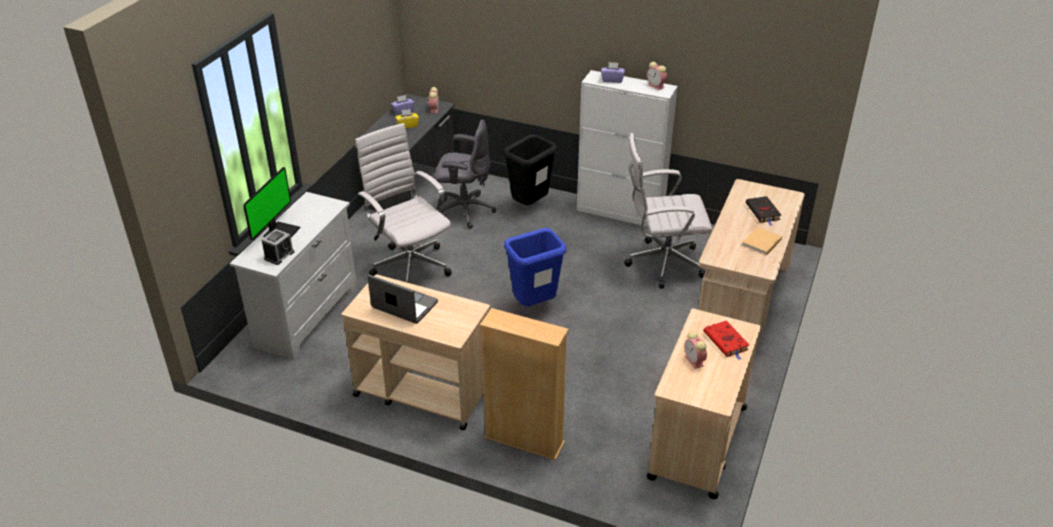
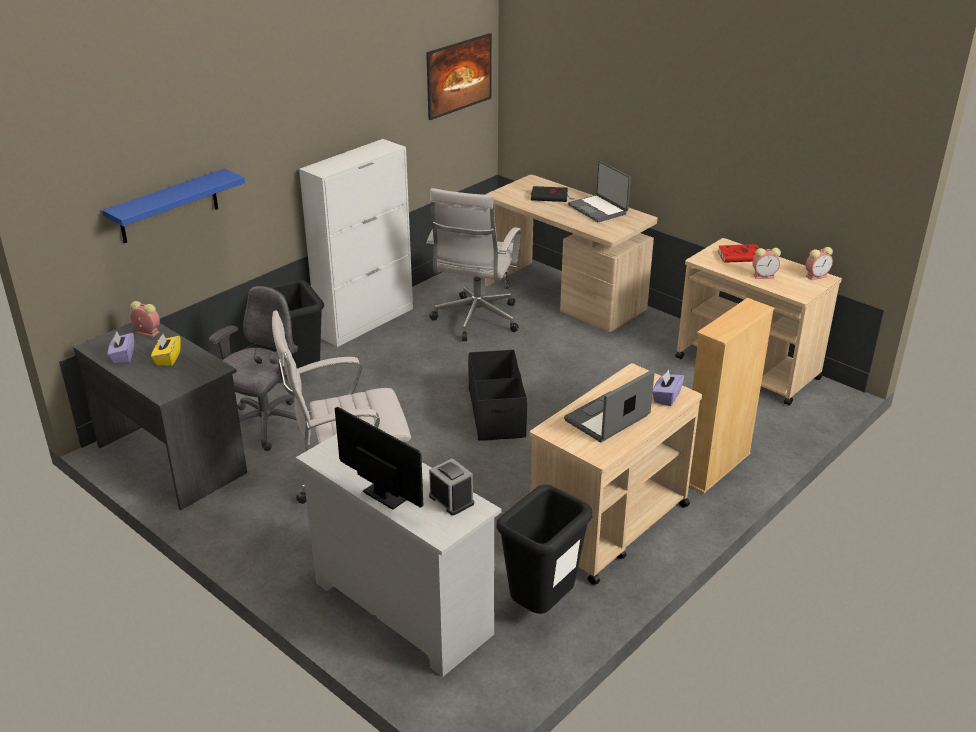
camera: 70 degrees left, 5 degrees down
(324, 375) = (541, 608): none -> black trash can
(485, 45) = (168, 206): none -> blue shelf
(535, 306) = (497, 413): blue trash can -> black storage box
(612, 80) = (335, 163): purple tissue box -> purple tissue box (666, 397)
(656, 86) = (374, 147): alarm clock -> alarm clock (817, 276)
(761, 243) = (598, 209): beige book -> laptop
(778, 87) = (459, 92): none -> picture

